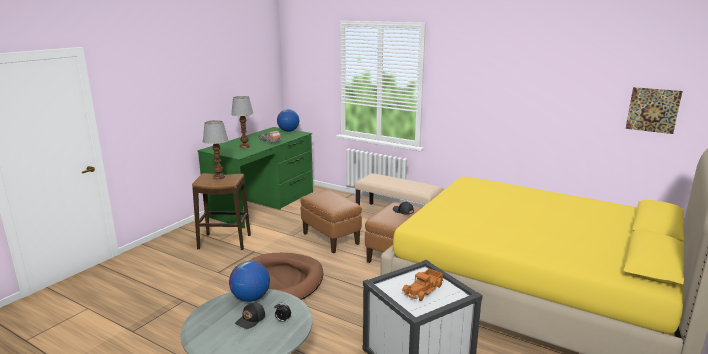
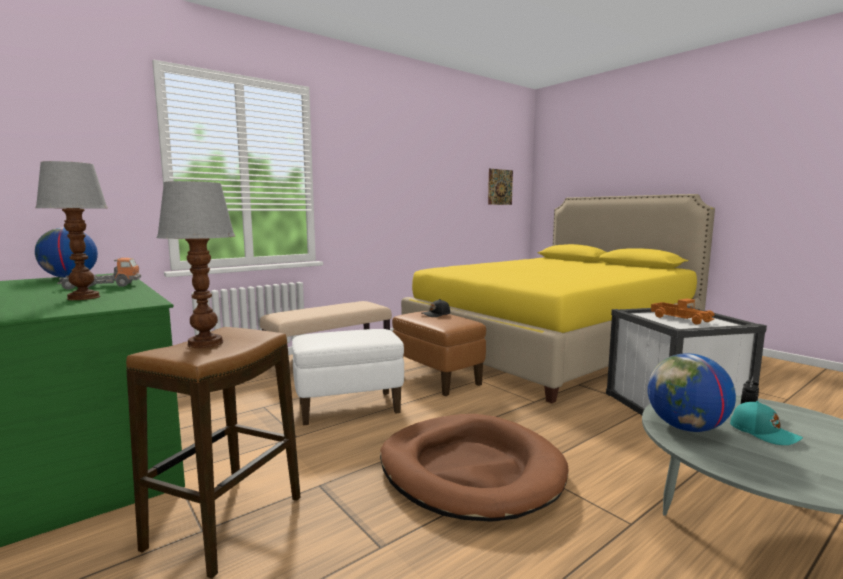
camera: 70 degrees left, 10 degrees down
(251, 320) = (763, 432): black cap -> turquoise cap
(330, 239) = (348, 408): brown ottoman -> white ottoman

